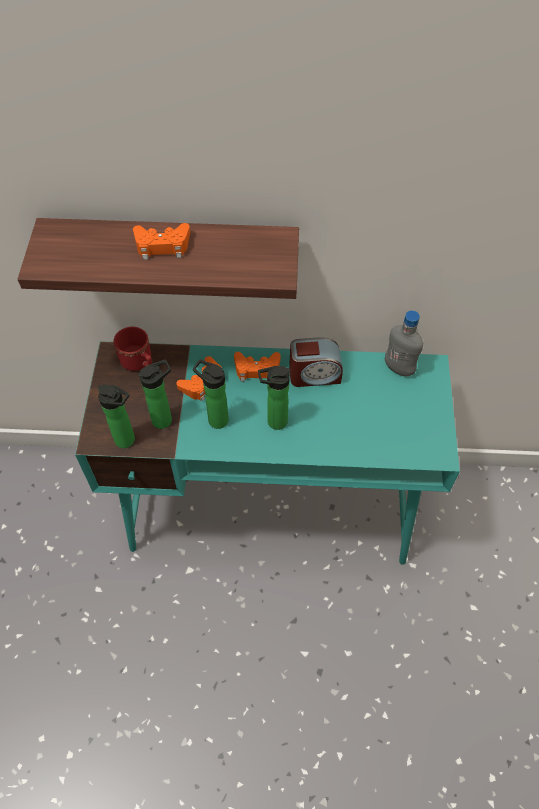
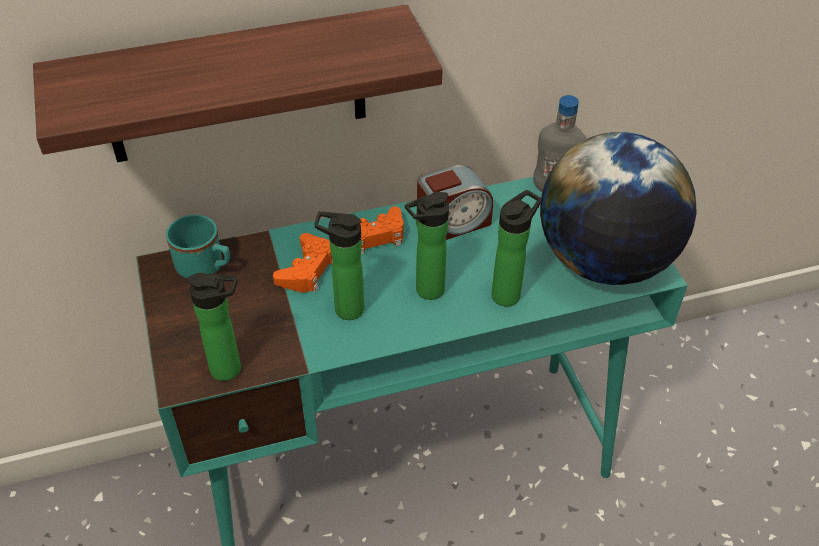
camera: 20 degrees left, 10 degrees down
(139, 362) = (205, 268): red mug -> turquoise mug
(162, 245) = (235, 57): orange game controller -> none
(165, 419) = (273, 327): bottle -> bottle (508, 293)
(408, 435) = (604, 261): none -> globe

